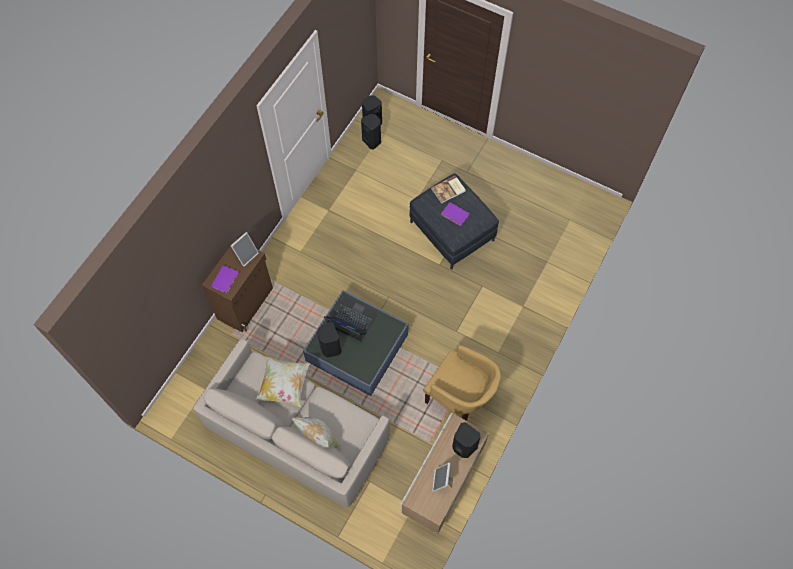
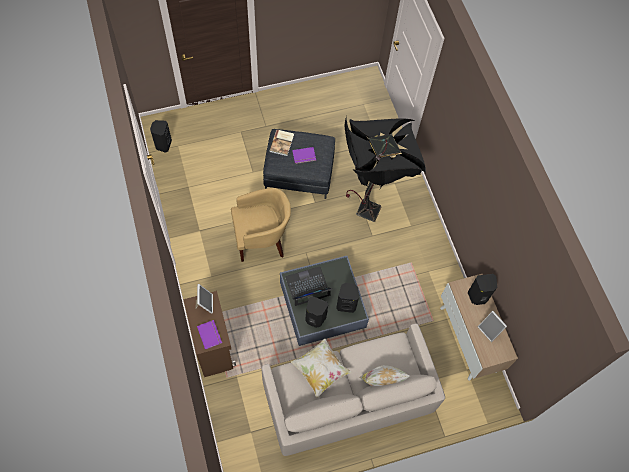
camera: 50 degrees left, 0 degrees up
(372, 141) = (178, 157): black speaker -> black speaker (346, 304)
(460, 399) = (421, 276): yellow armchair -> yellow armchair (261, 239)
(483, 306) = (371, 205): none -> black floor lamp

